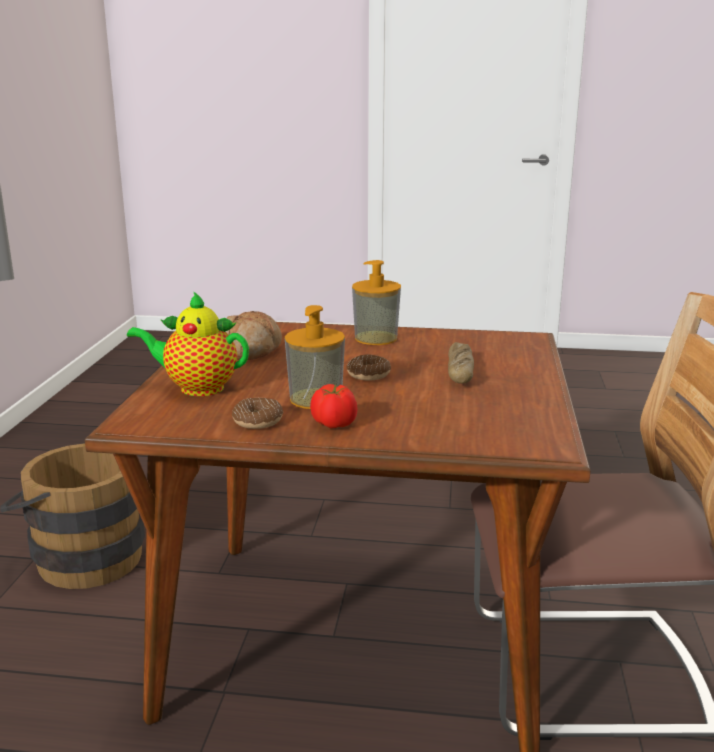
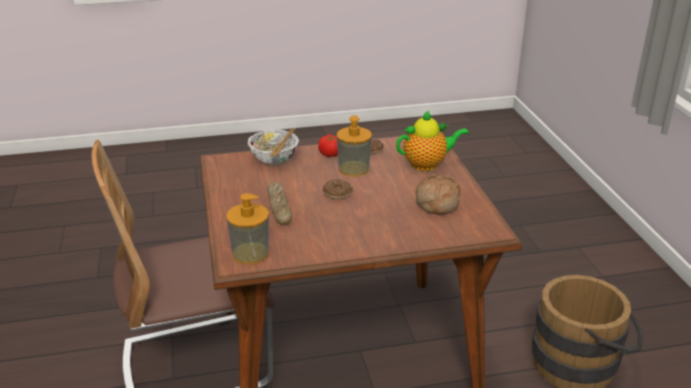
camera: 160 degrees right, 10 degrees up
(376, 338) = (359, 236): soap dispenser -> soap dispenser (250, 253)
(440, 432) = (274, 159): none -> bowl

